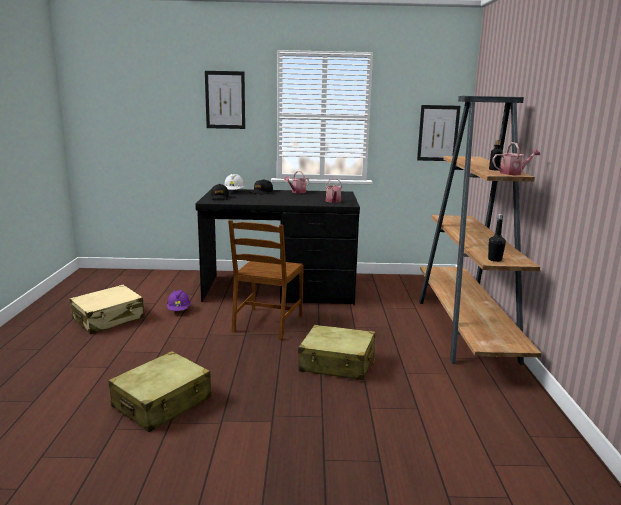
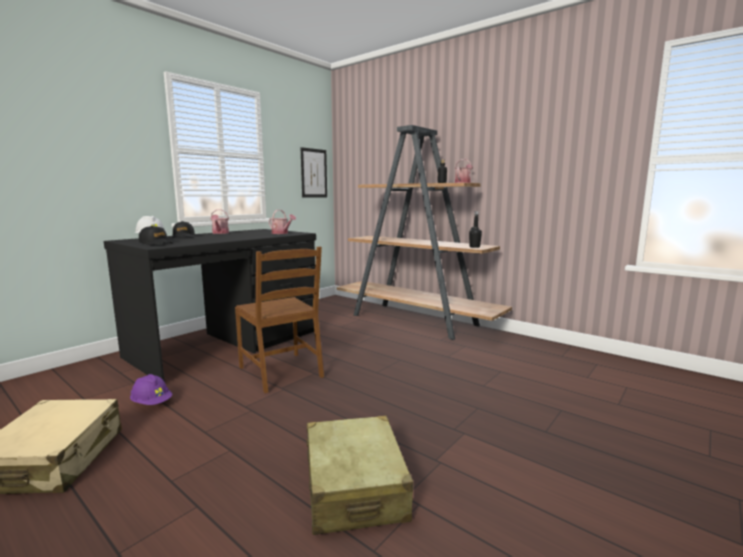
camera: 50 degrees left, 5 degrees down
(225, 100) = (101, 124): picture -> none
(337, 363) = (401, 372): beige suitcase -> none

